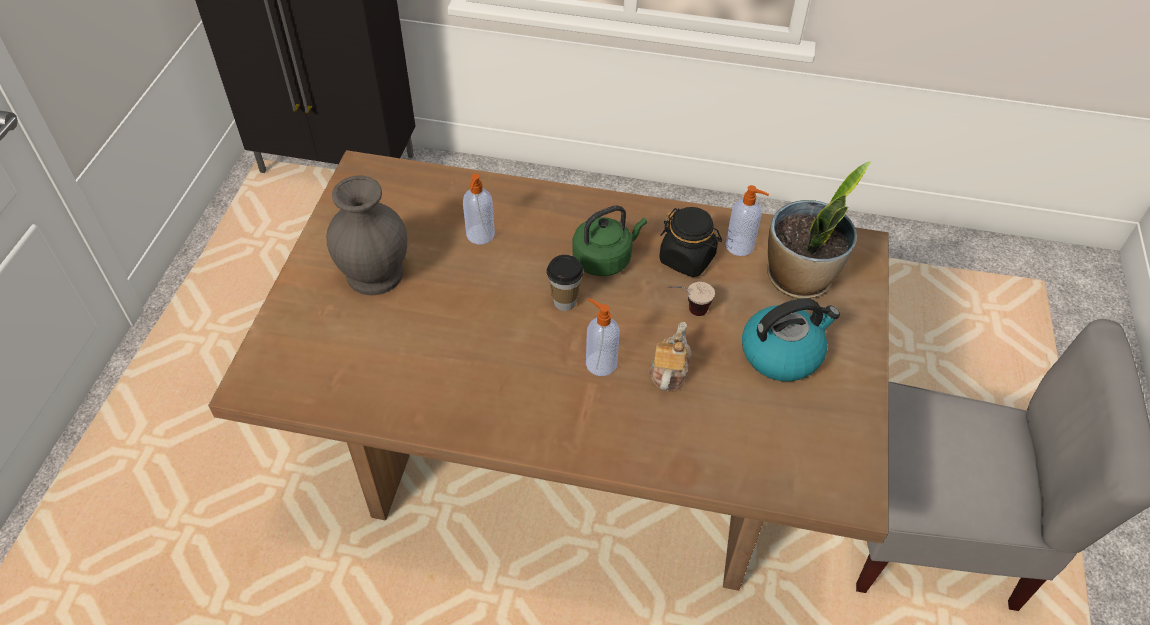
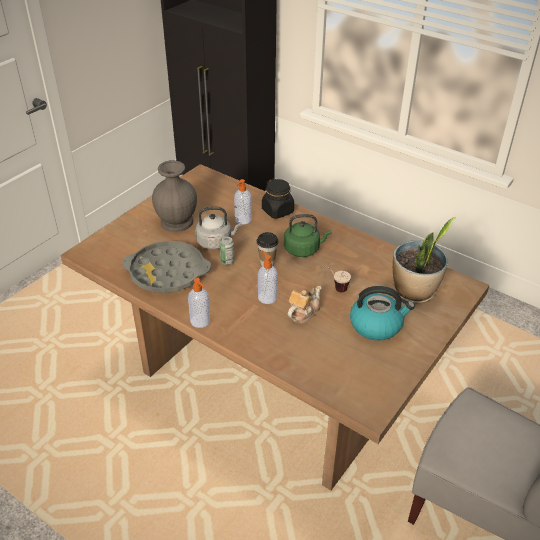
camera: 25 degrees right, 10 degrees down
(417, 374) = (167, 272): none -> grey tray
(462, 290) = (216, 242): none -> grey kettle
(501, 319) = (227, 261): none -> can
(687, 259) = (351, 263): black jar -> black jar (278, 211)
(740, 246) = (388, 266): soap dispenser -> soap dispenser (200, 321)

